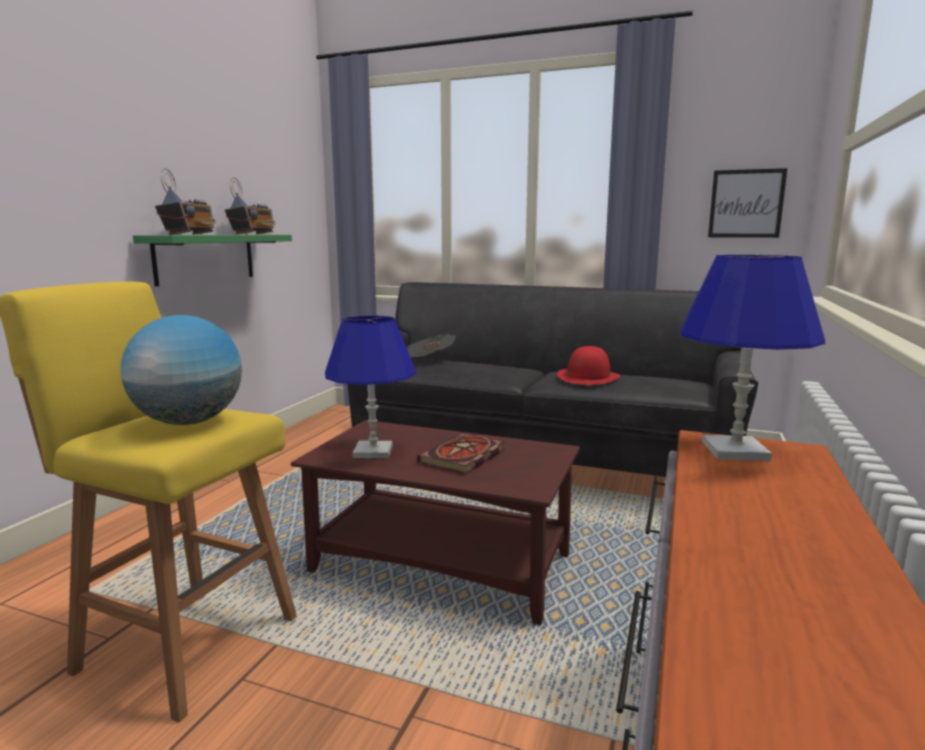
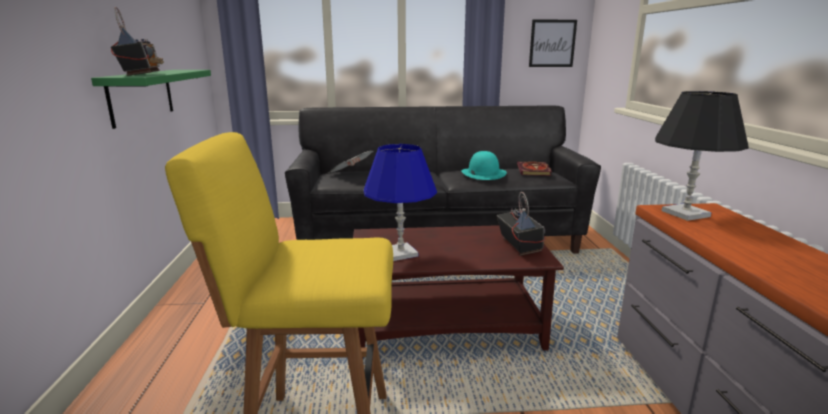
camera: 25 degrees left, 5 degrees up
(189, 422) = (340, 255): globe -> none
(253, 234) = (176, 70): radio -> radio (519, 246)
(462, 457) = (468, 246): book -> book (534, 171)
(588, 377) = (483, 173): red hat -> turquoise hat
(735, 450) = (685, 213): blue table lamp -> black table lamp

